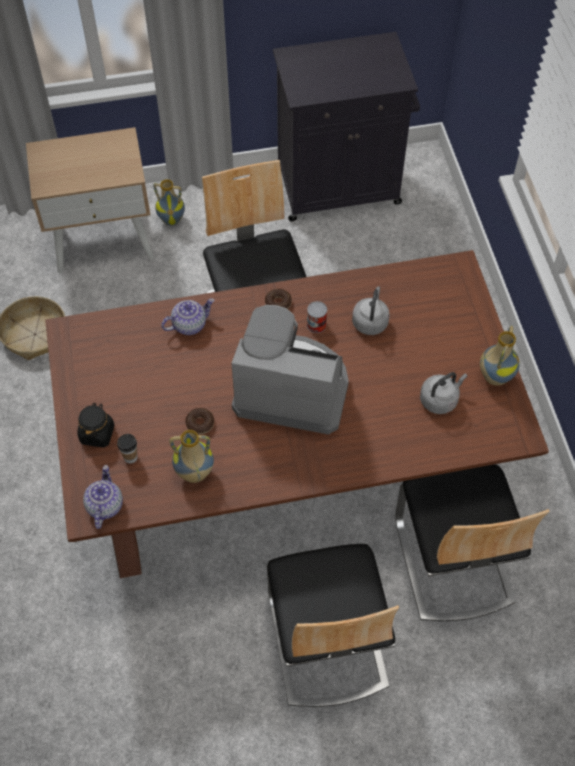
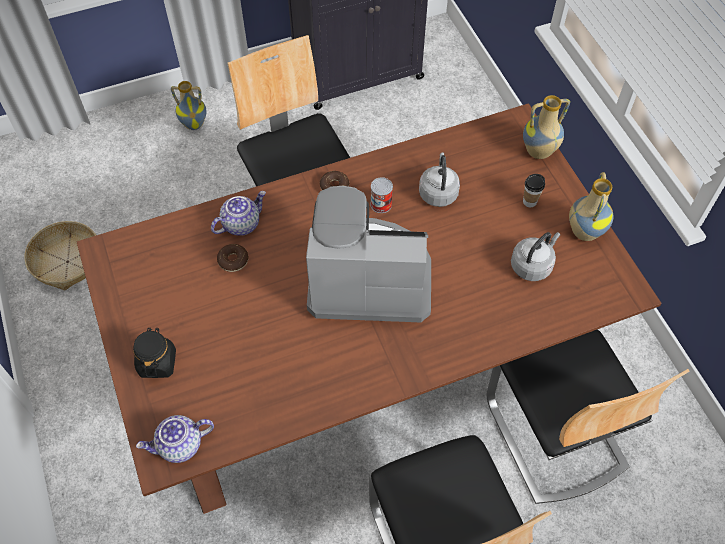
camera: 10 degrees left, 0 degrees up
(103, 238) = (125, 152): beige nightstand -> none
(104, 505) = (180, 446): teapot -> teapot turned 105 degrees counterclockwise
(130, 457) = (201, 384): cup -> cup (529, 202)
(194, 474) = (278, 391): vase -> vase (538, 152)
(200, 423) = (273, 332): donut -> donut (233, 261)

